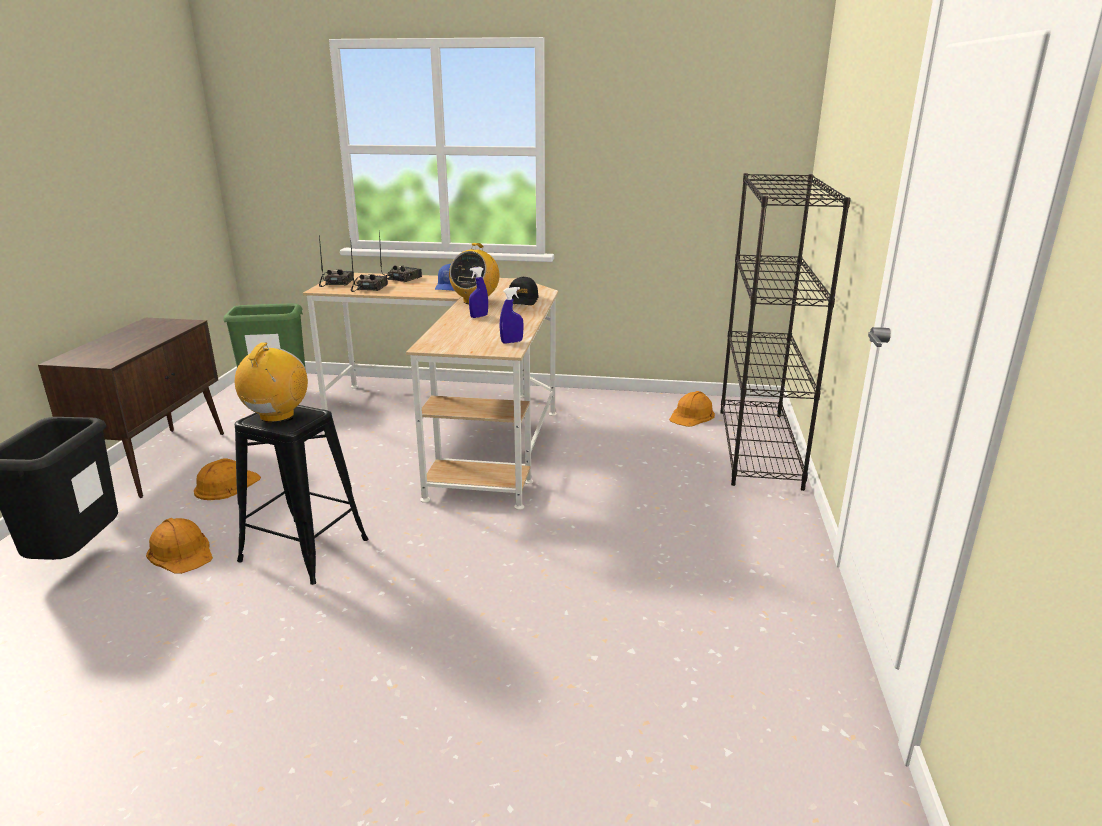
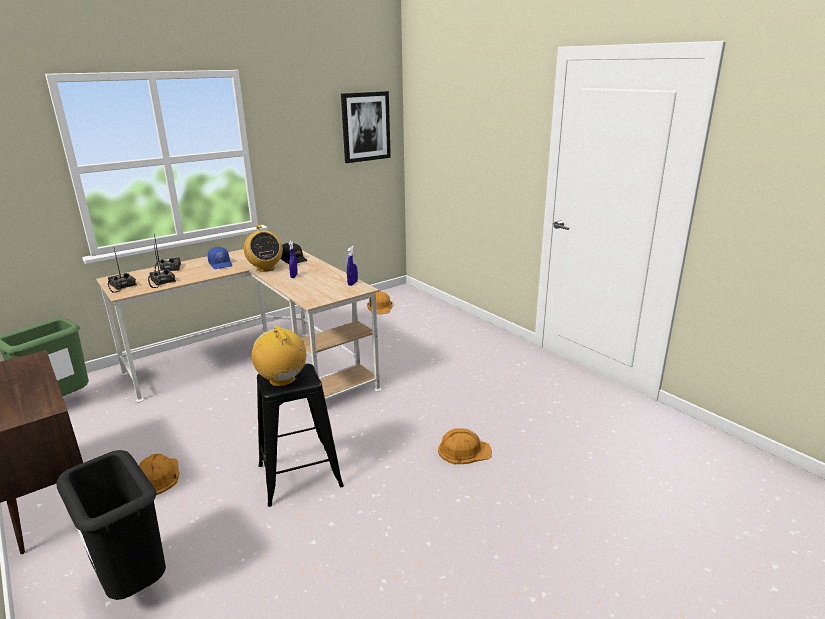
camera: 45 degrees left, 0 degrees up
(181, 552) = (214, 527): orange hard hat -> orange hard hat (464, 450)
(739, 133) = (365, 127): none -> picture
(759, 447) = (435, 310): black bookcase -> none

